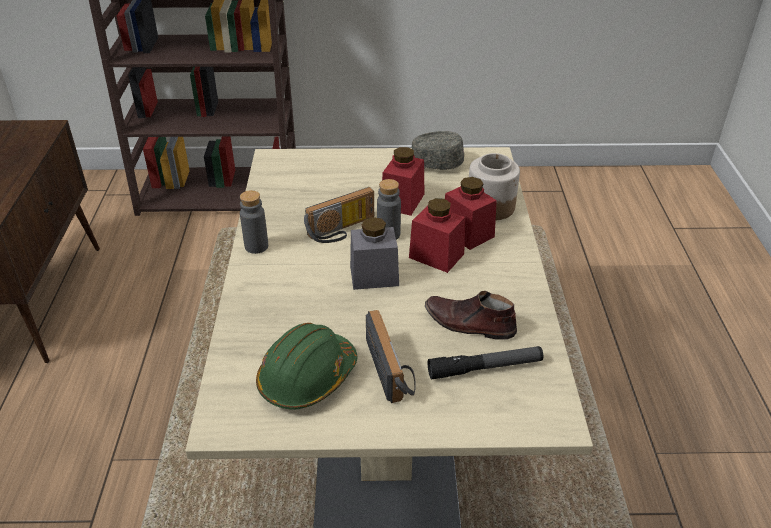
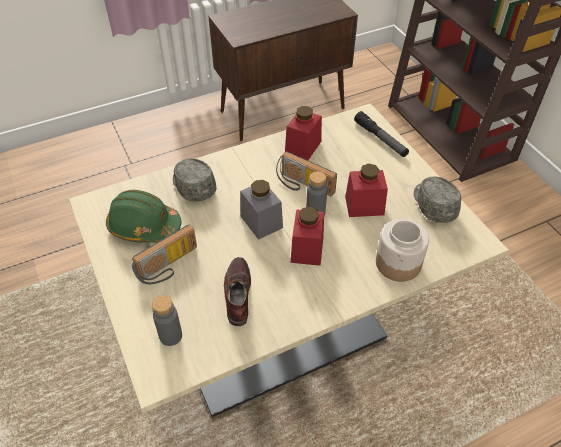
camera: 65 degrees right, 10 degrees up
(256, 246) = (257, 151): grey bottle -> grey bottle (170, 336)
(269, 315) = (193, 185): none -> grey cap
(467, 233) = (349, 259): red jar -> red jar (303, 147)
(485, 368) = (193, 318): flashlight -> flashlight (380, 139)

